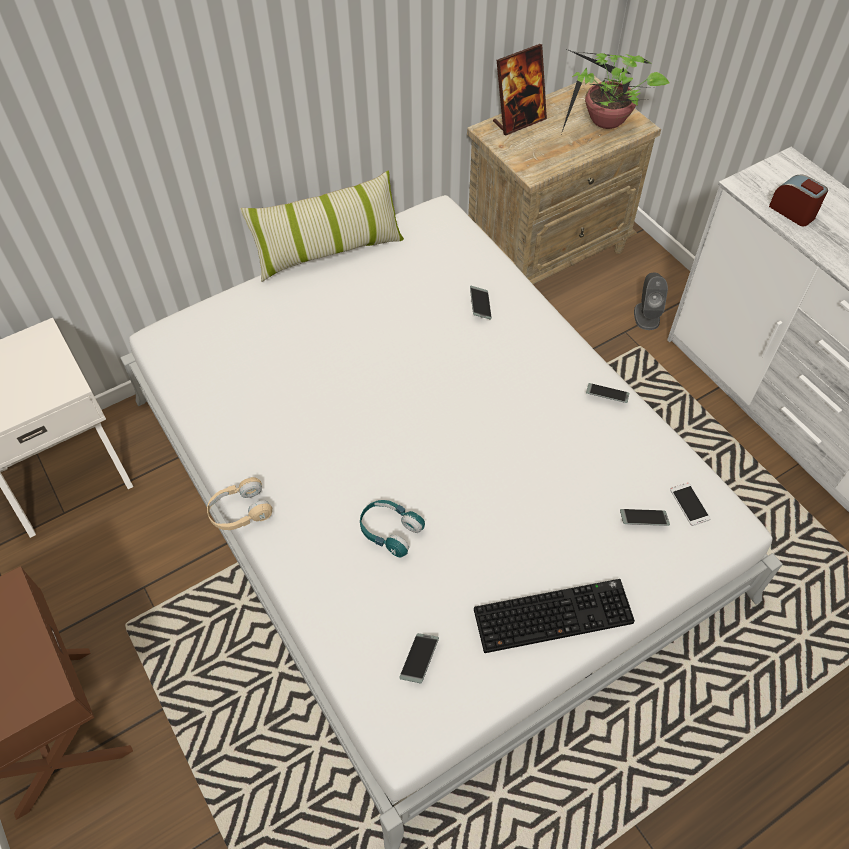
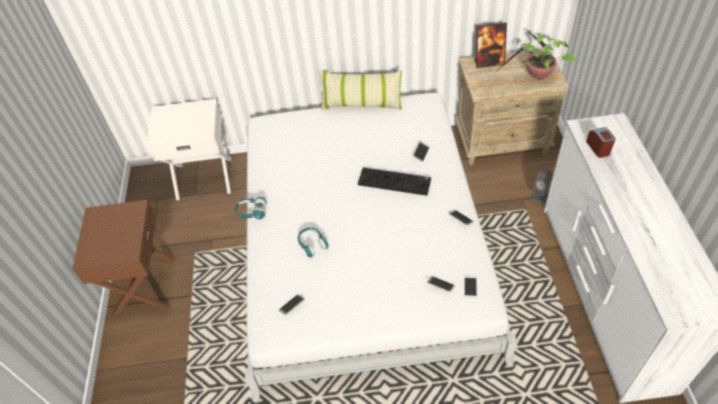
camera: 30 degrees right, 5 degrees down
(240, 511) = (252, 212): beige headphones -> turquoise headphones
(554, 613) = (367, 311): keyboard -> keyboard (395, 181)

